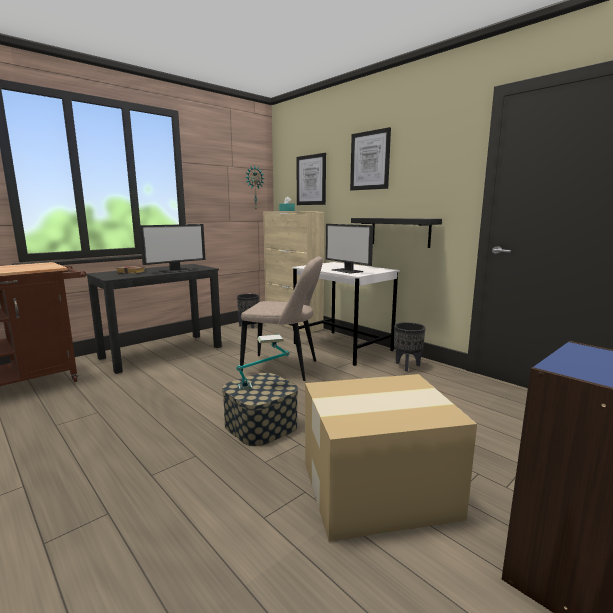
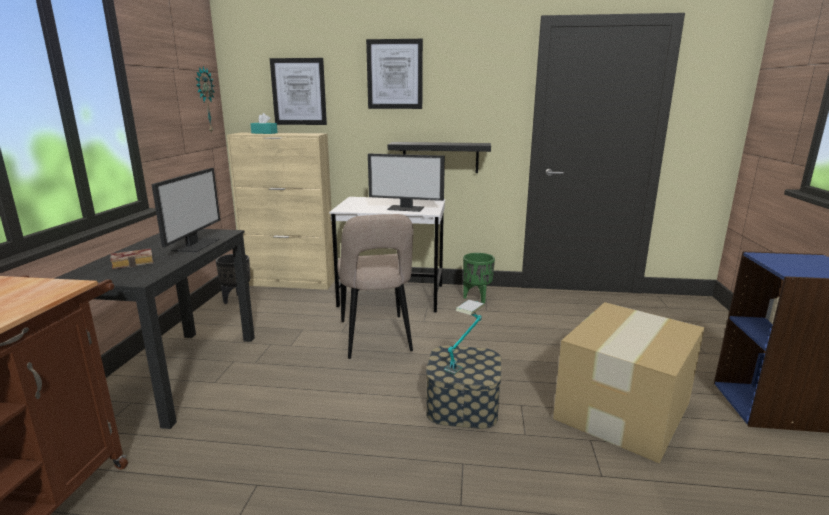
camera: 40 degrees left, 5 degrees up
(283, 368) = (376, 338): beige chair -> beige chair turned 105 degrees clockwise
(407, 366) = (477, 298): black planter -> green planter

